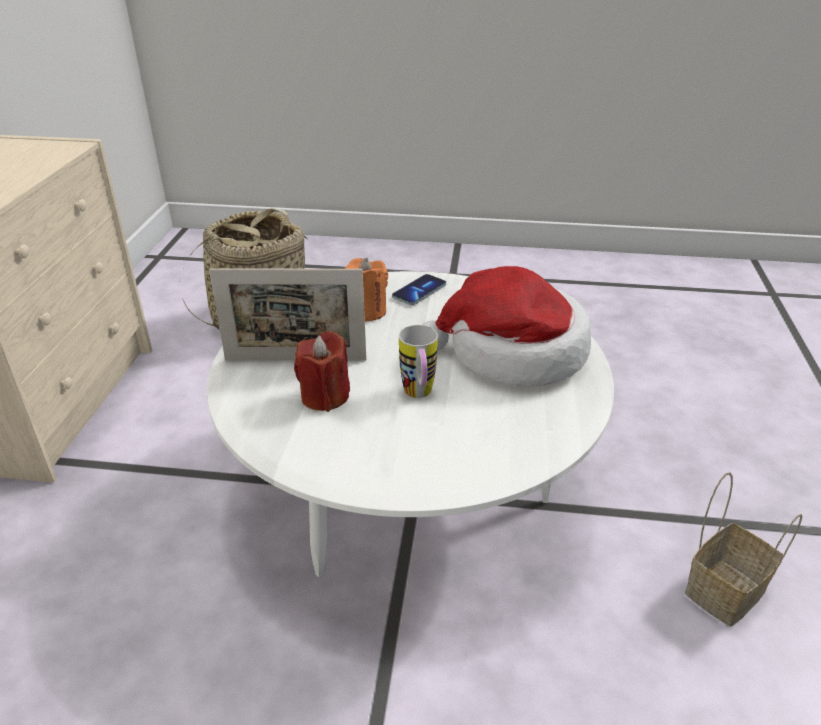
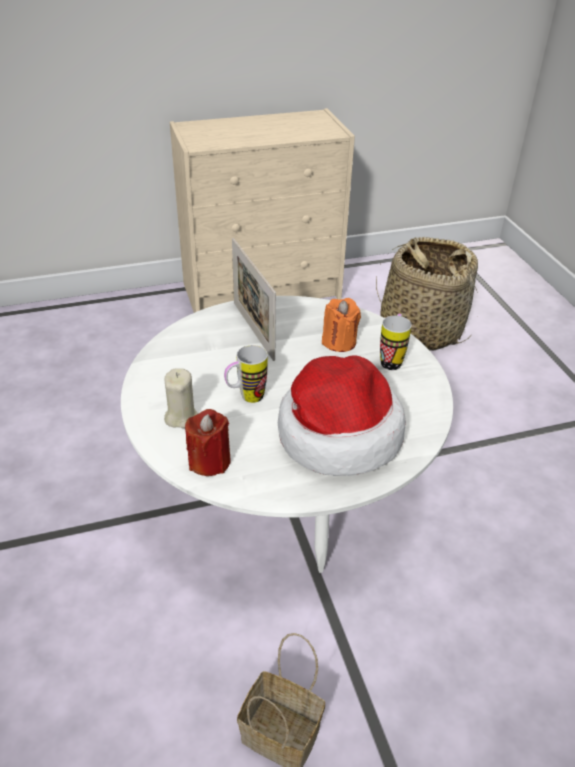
camera: 65 degrees right, 5 degrees up
(325, 396) = (219, 356): red candle -> red candle (209, 461)
(419, 291) = (392, 359): phone -> mug
(422, 453) = (181, 417): none -> beige candle

